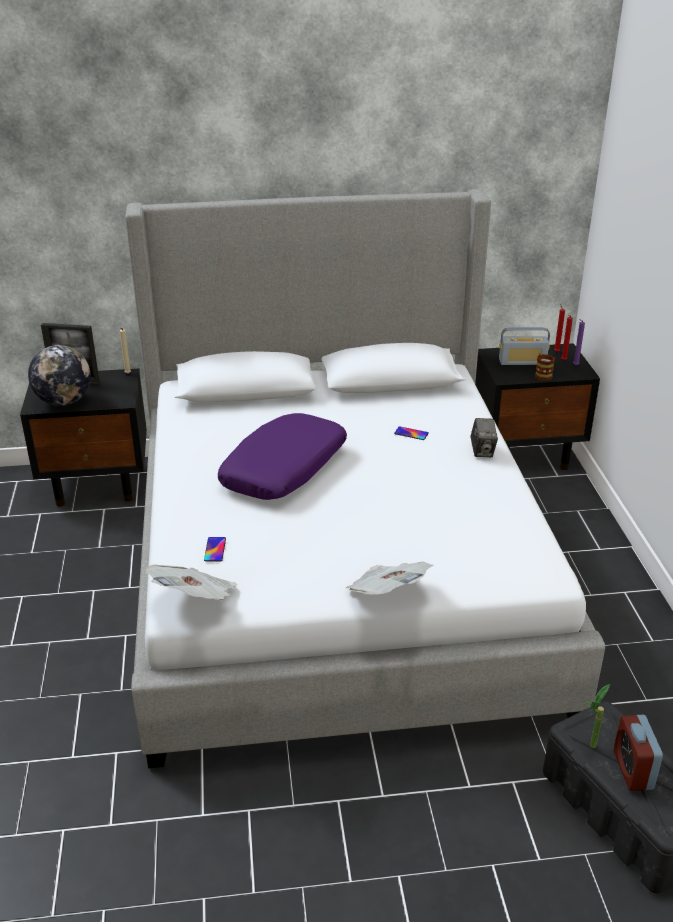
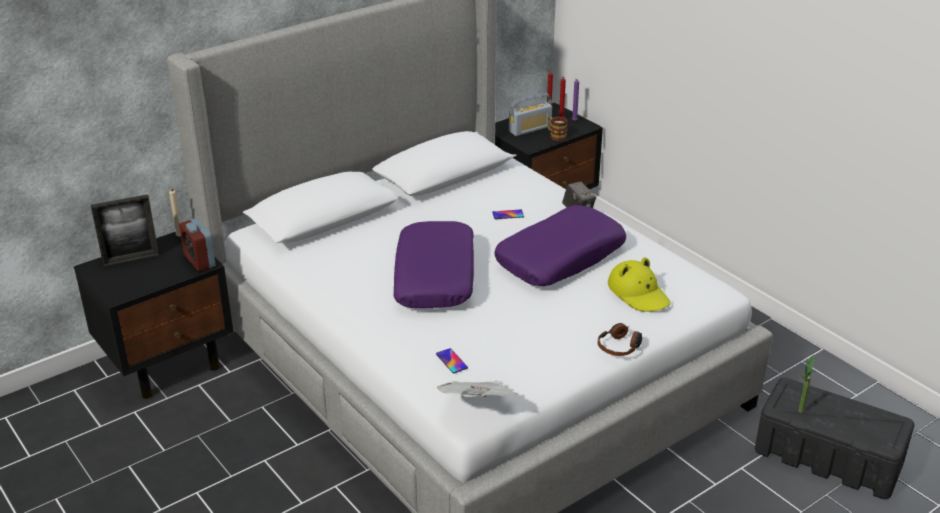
camera: 30 degrees left, 0 degrees up
(64, 401) = (143, 282): globe -> none
(387, 594) = (620, 346): newspaper -> headphones
(419, 488) = (560, 257): none -> purple pillow
(461, 549) = (638, 293): none -> yellow hat
(632, 770) = (838, 416): alarm clock -> alarm clock (199, 261)

